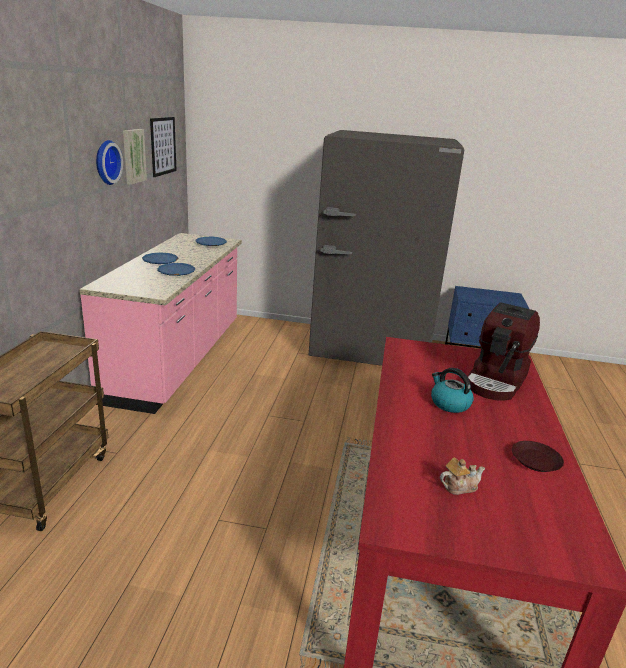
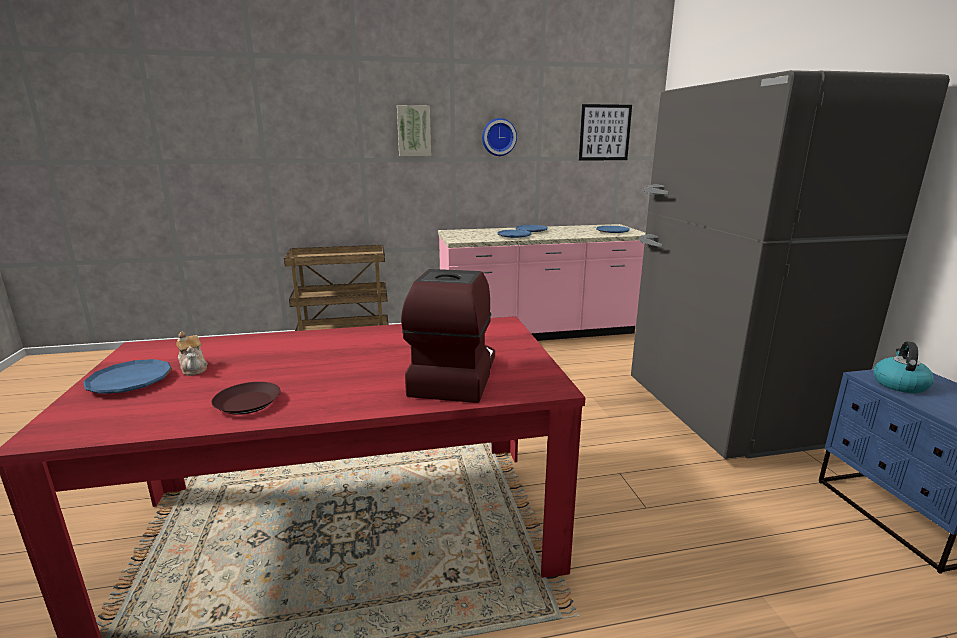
camera: 70 degrees right, 5 degrees down
(133, 156) = (544, 136): picture -> picture (414, 130)
(449, 403) = (364, 354): kettle -> kettle (899, 384)
(485, 524) = (130, 381): none -> blue plate
(497, 381) = (453, 376): coffee machine -> coffee machine turned 90 degrees clockwise

